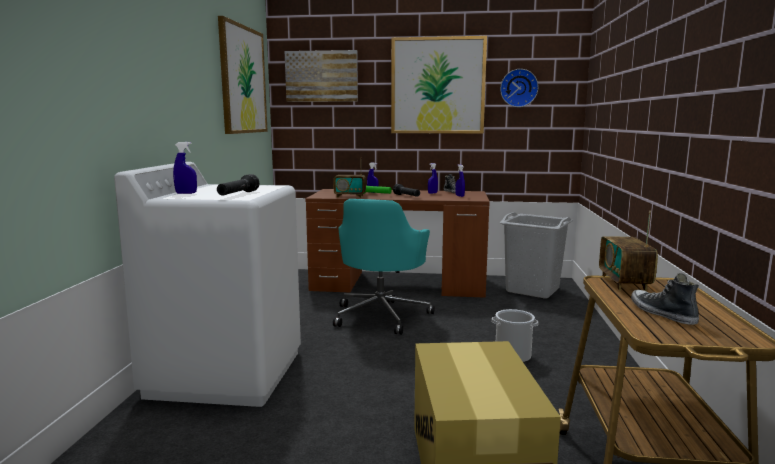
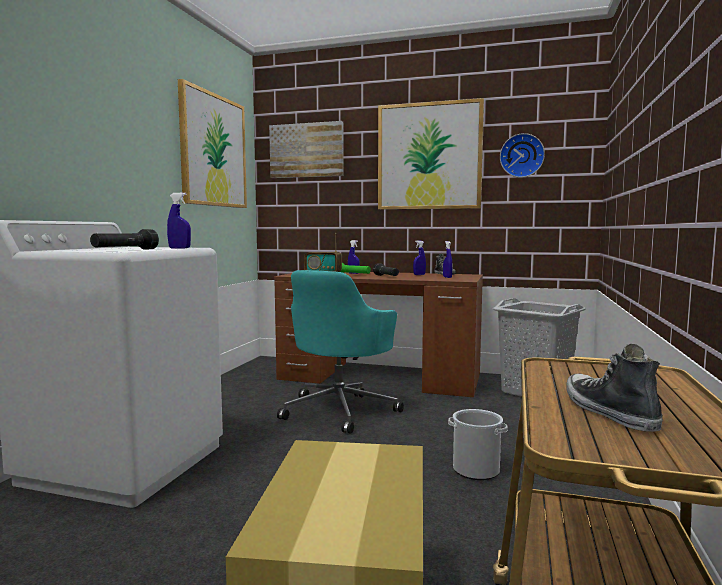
camera: 10 degrees right, 5 degrees down
(186, 193) = (76, 249): blue spray bottle -> blue spray bottle (179, 248)
(624, 283) = (578, 368): radio -> none

